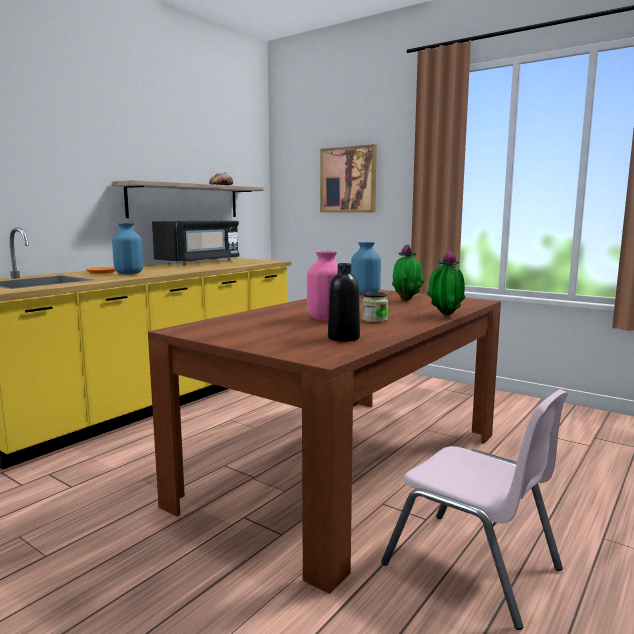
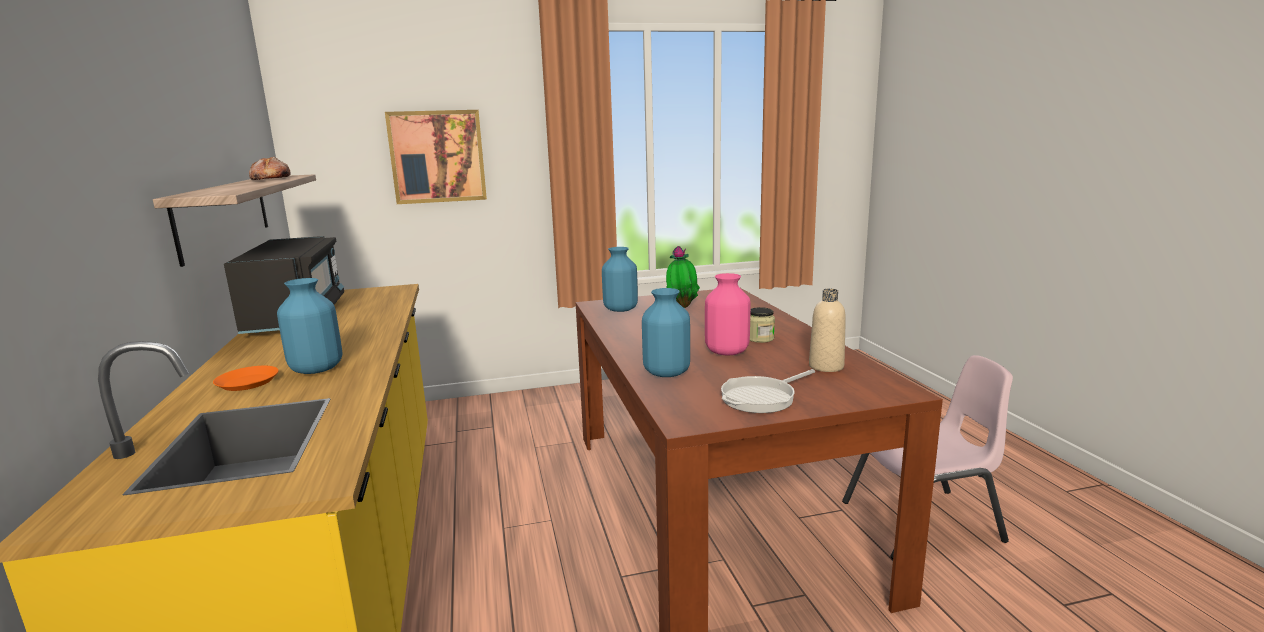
camera: 50 degrees left, 5 degrees up
(245, 335) = (762, 398): none -> frying pan
(257, 316) = (666, 372): none -> blue vase
(343, 338) = (826, 366): black bottle -> beige bottle
(444, 316) = (777, 316): potted plant -> none

